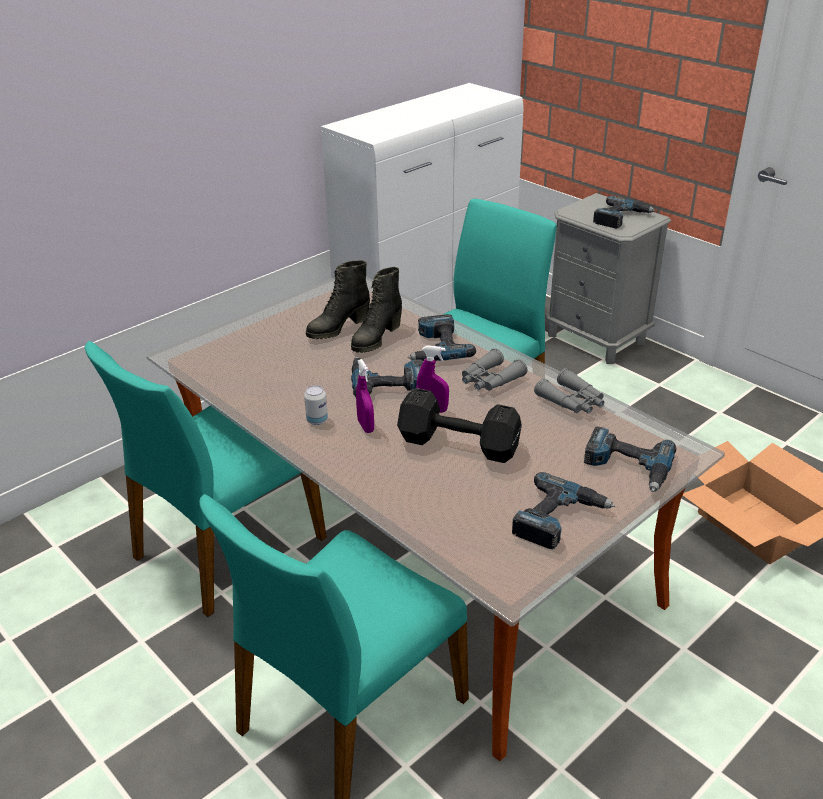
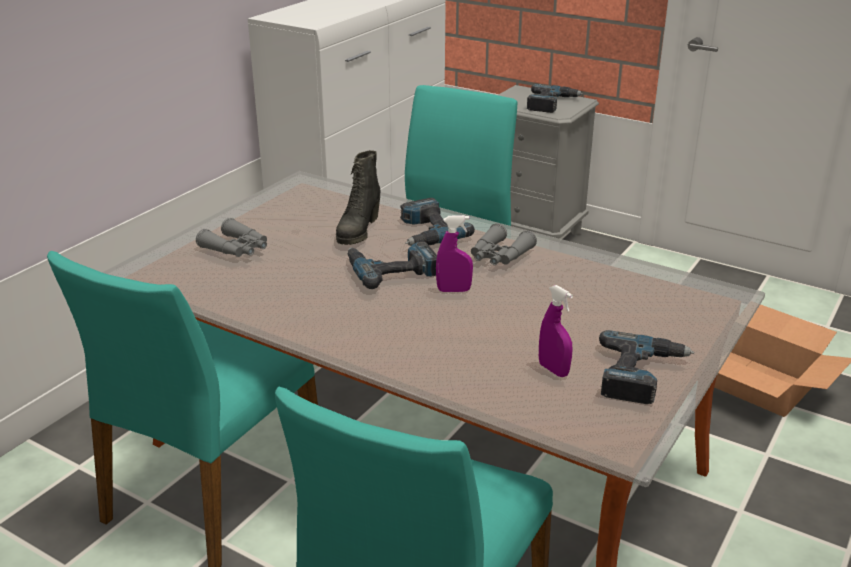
camera: 15 degrees left, 5 degrees down
(317, 420) = (332, 315): can -> none
(337, 328) = (310, 225): black boot -> none
(365, 426) = (389, 314): purple spray bottle -> purple spray bottle (553, 370)
(456, 443) = (496, 318): black dumbbell -> none
(572, 402) = (594, 266): grey binoculars -> grey binoculars (237, 249)
(627, 466) = (680, 317): power drill -> none

